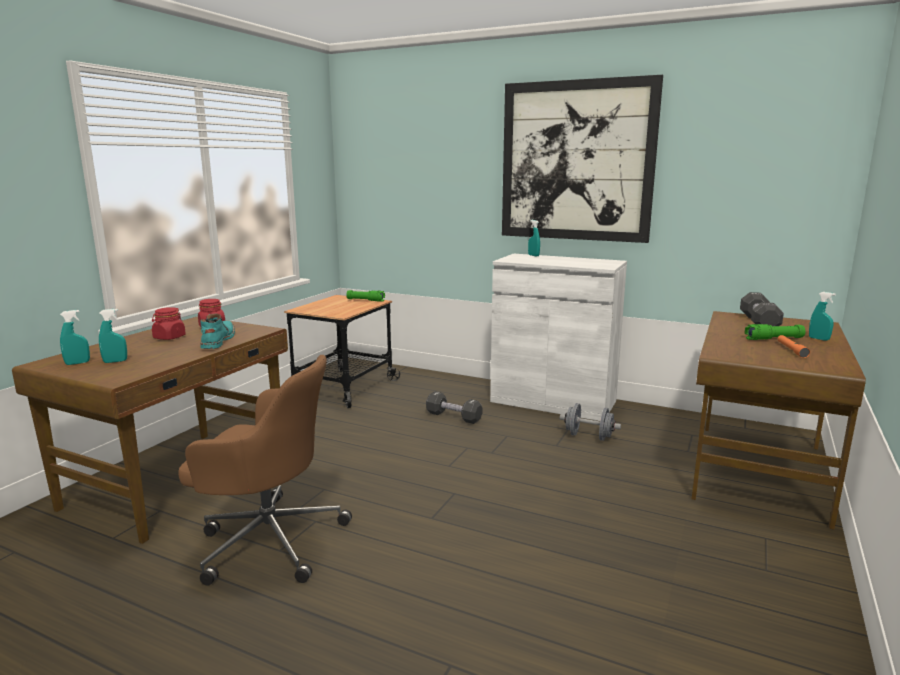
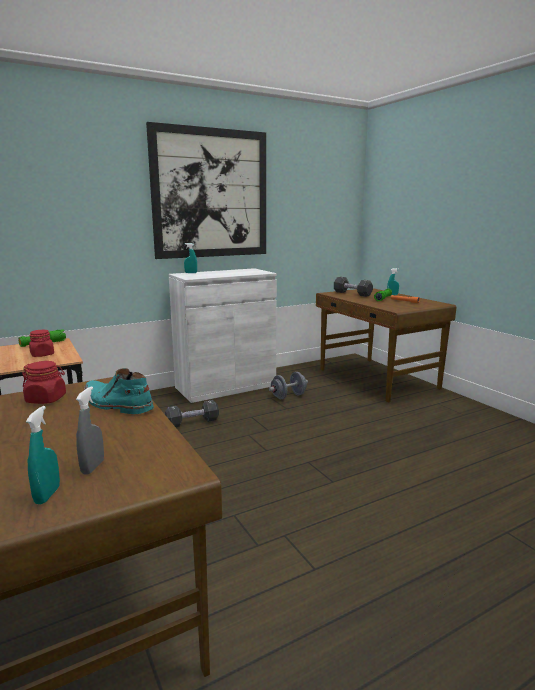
camera: 55 degrees left, 0 degrees up
(115, 361) = (92, 467): turquoise spray bottle -> grey spray bottle
(169, 337) = (42, 425): red jar -> red jar (42, 354)
(269, 539) = (291, 570): brown office chair -> none

